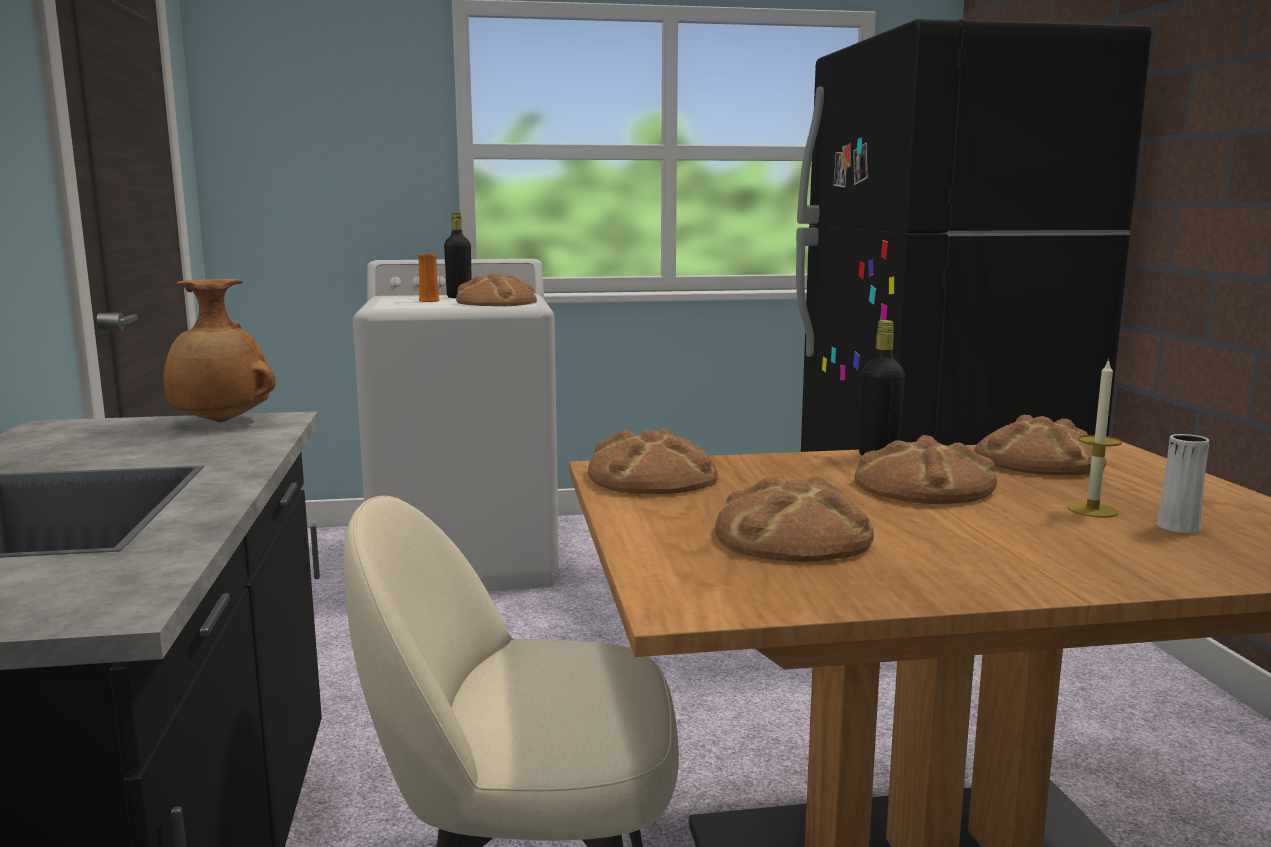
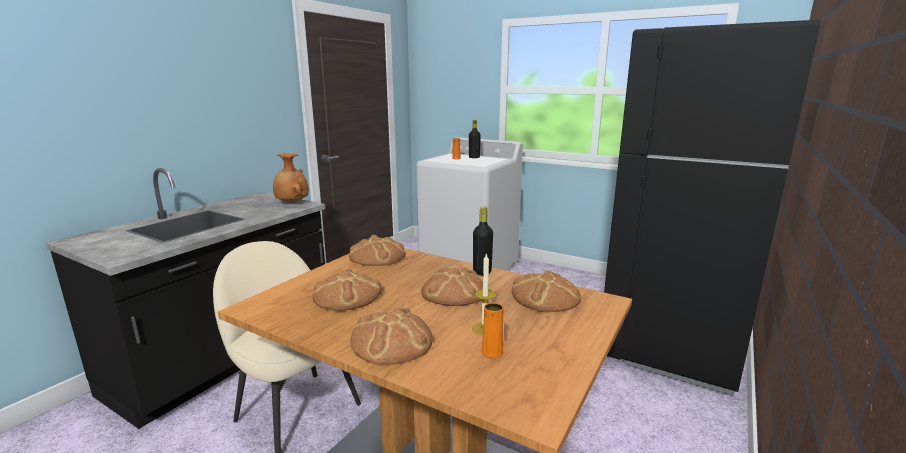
camera: 40 degrees right, 5 degrees up
(496, 302) = (476, 162): bread -> bread (392, 341)
(1178, 527) = (492, 352): white vase -> orange vase

